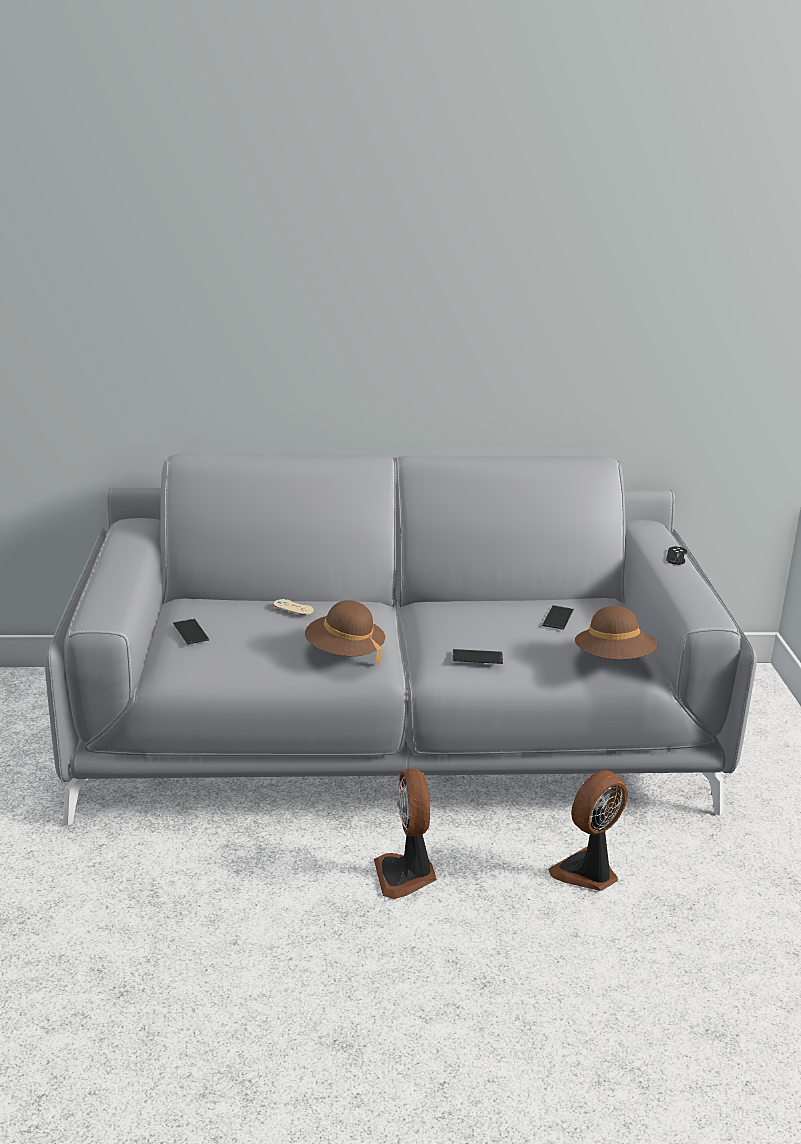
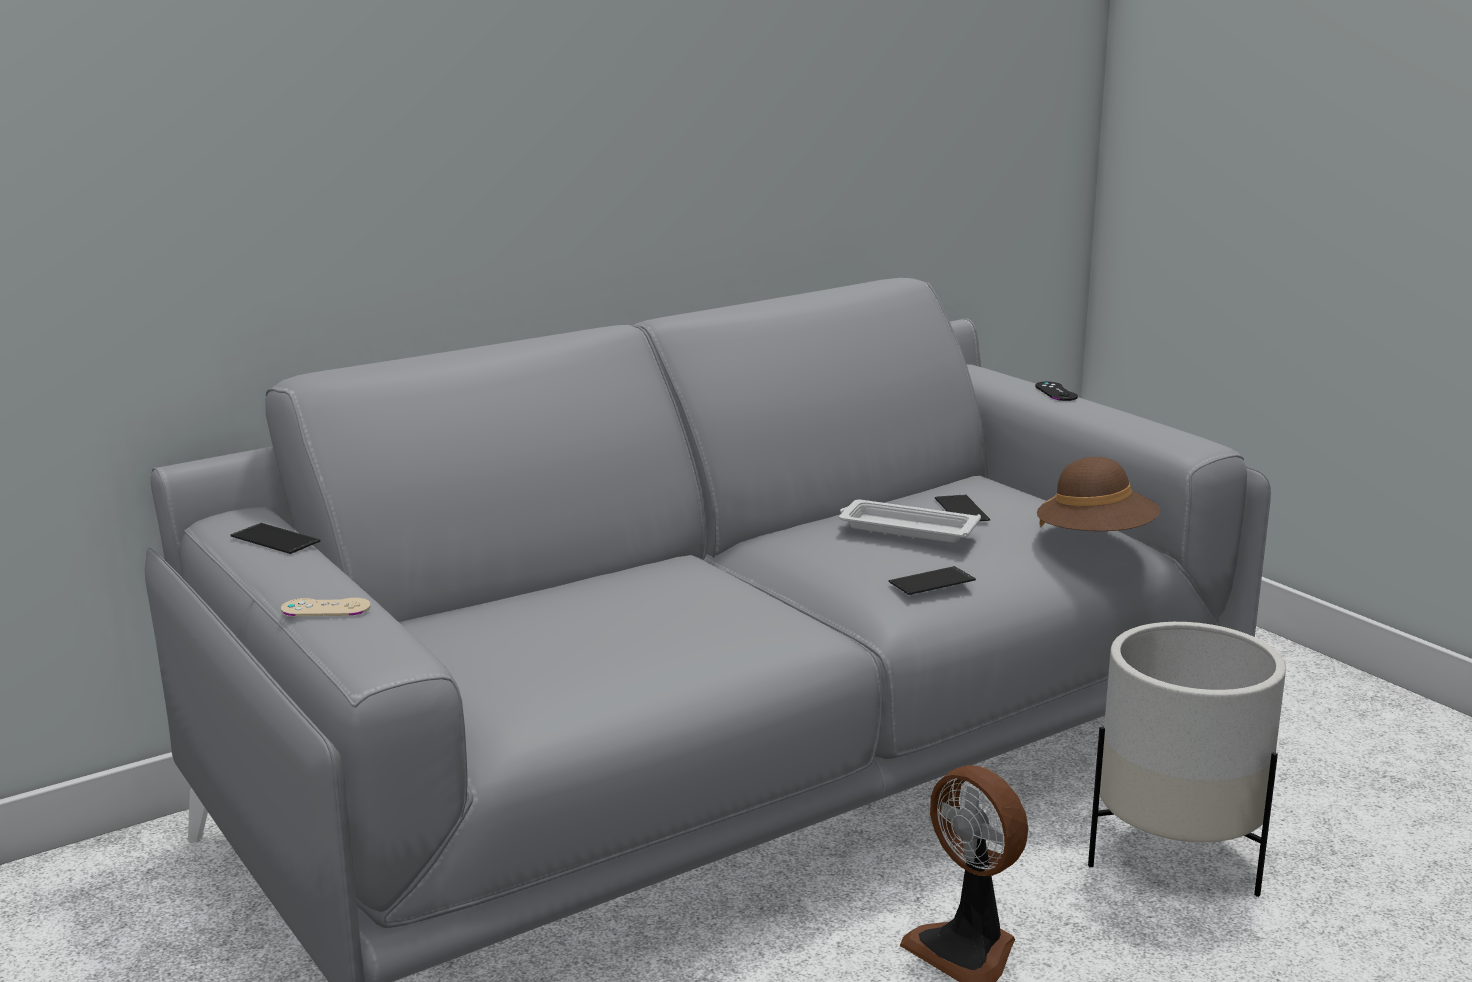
camera: 30 degrees left, 5 degrees down
(191, 632) = (477, 663): phone -> phone (275, 539)
(293, 607) = (598, 586): beige game controller -> beige game controller (326, 608)
(344, 653) = (745, 628): brown hat -> none
(503, 620) = (906, 529): none -> white tray
(588, 873) = (1177, 856): fan -> white planter

